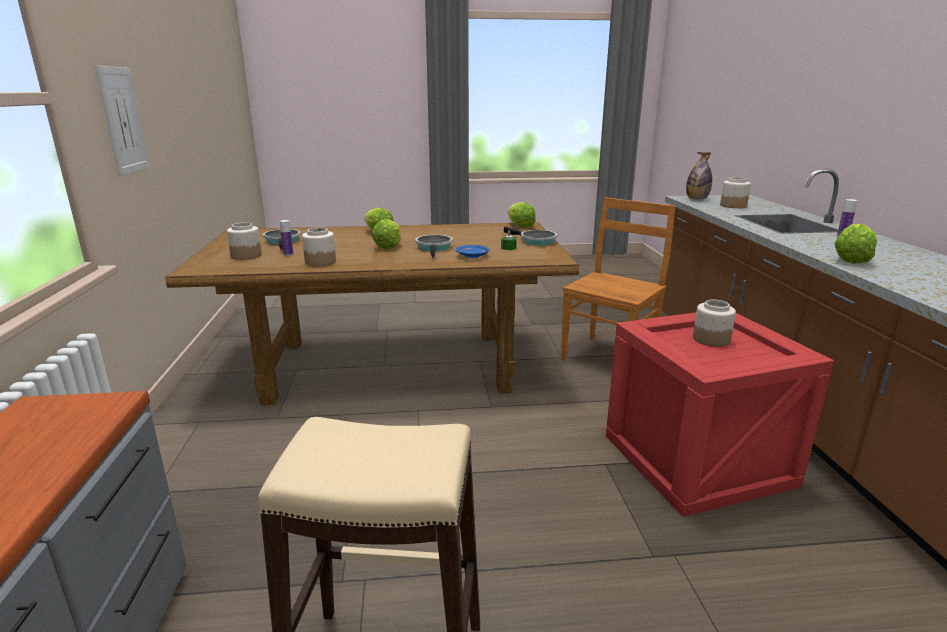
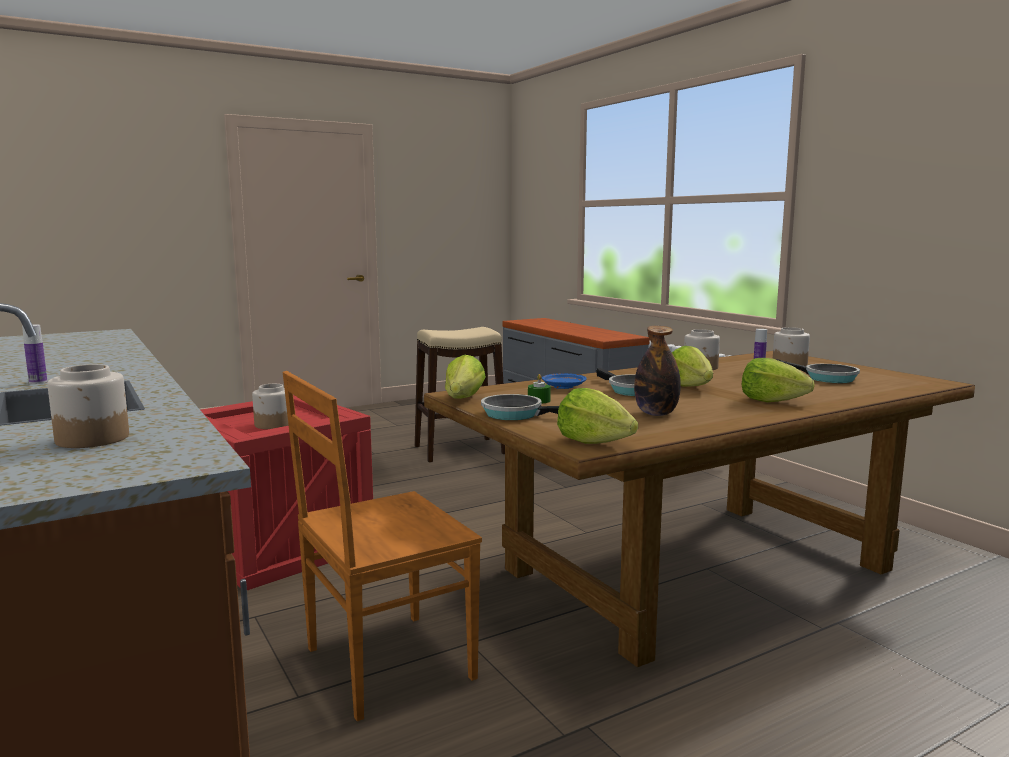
camera: 155 degrees right, 10 degrees down
(123, 120) = (888, 216): picture -> none
(609, 357) = (384, 664): brown chair -> brown chair turned 45 degrees clockwise
(696, 199) = (162, 457): bottle -> bottle (656, 413)
(851, 260) = (115, 357): lettuce -> lettuce (463, 398)

